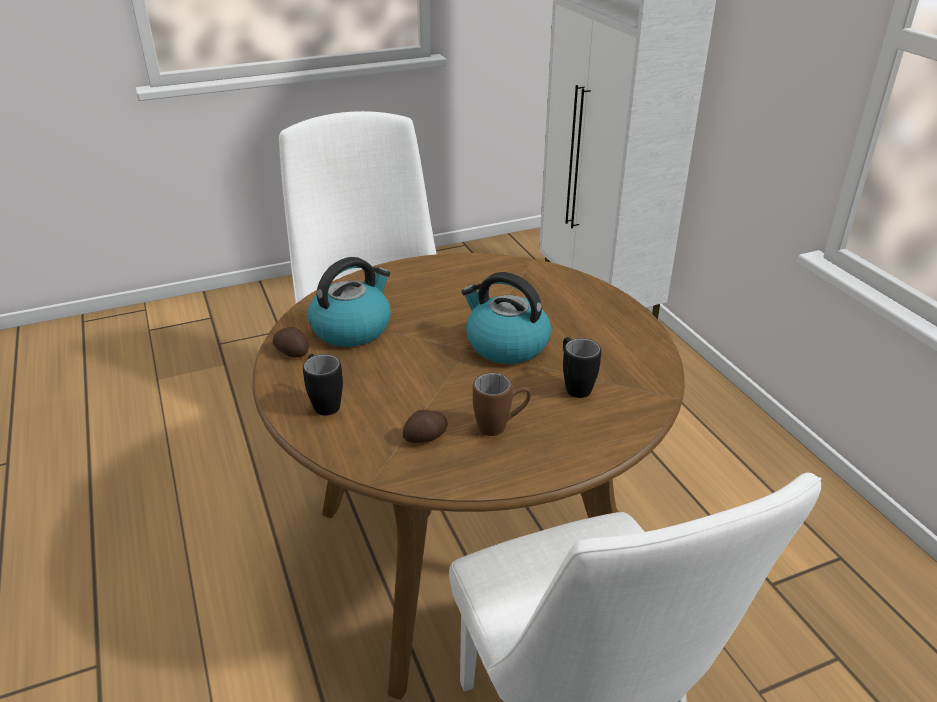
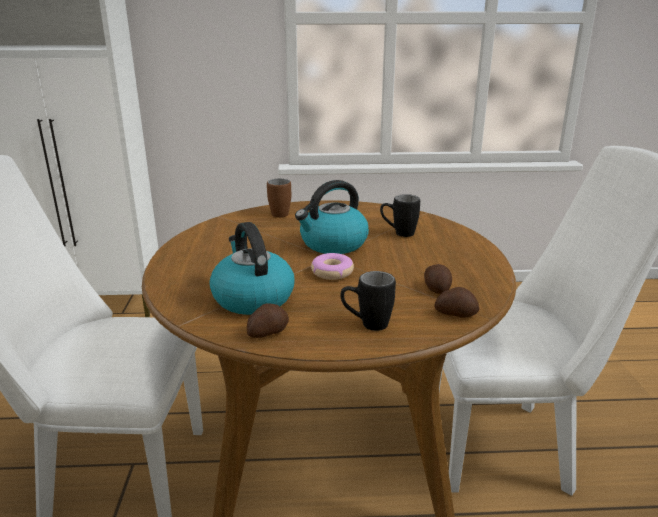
camera: 70 degrees left, 10 degrees down
(370, 458) = (455, 313): none -> potato
(430, 359) = (332, 272): none -> donut
(501, 427) = (435, 262): brown mug -> brown mug (281, 212)

